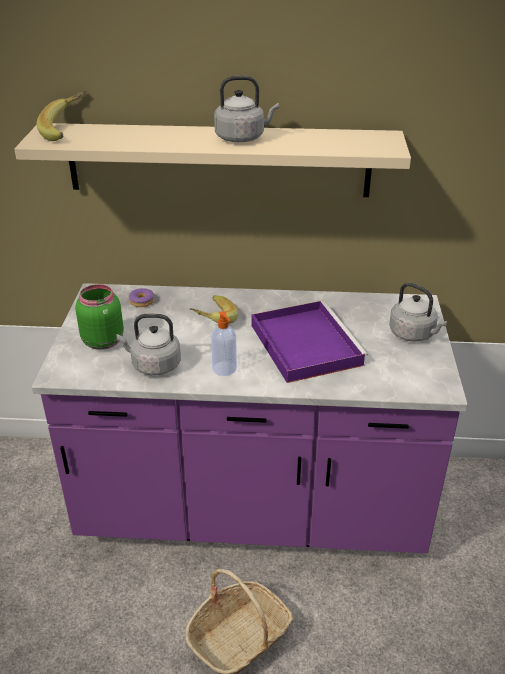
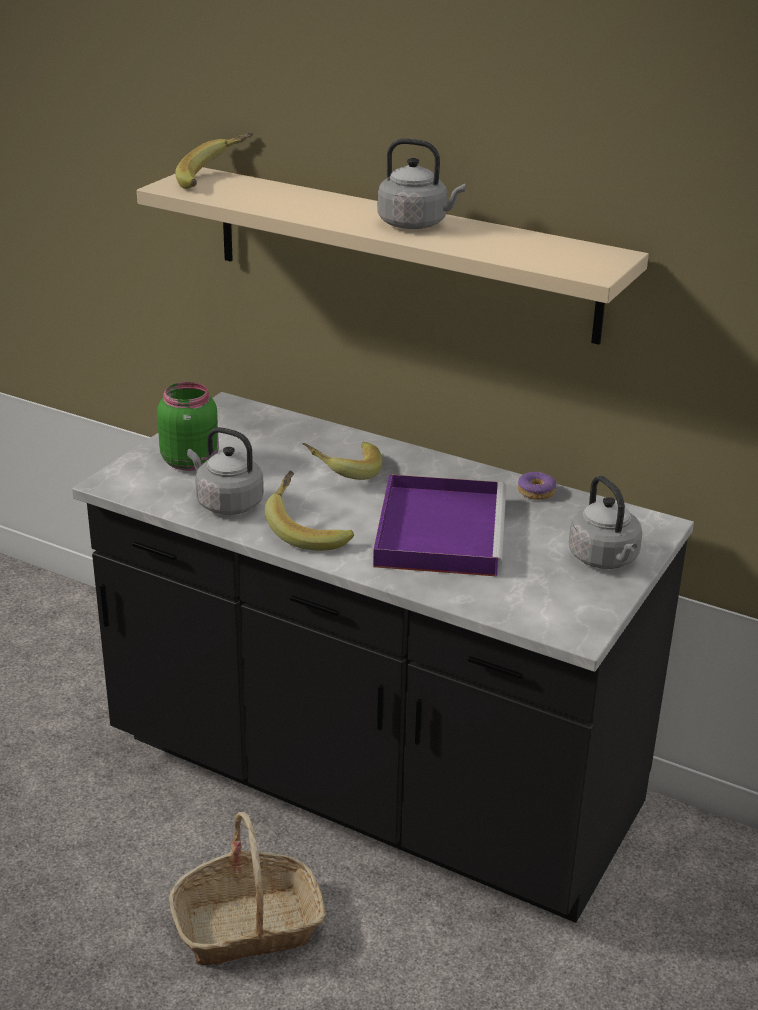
camera: 25 degrees right, 5 degrees down
(142, 301) = (274, 429): donut -> donut (536, 492)
(225, 369) = (309, 531): soap dispenser -> banana
(252, 507) = (373, 781): purple counter -> black counter

